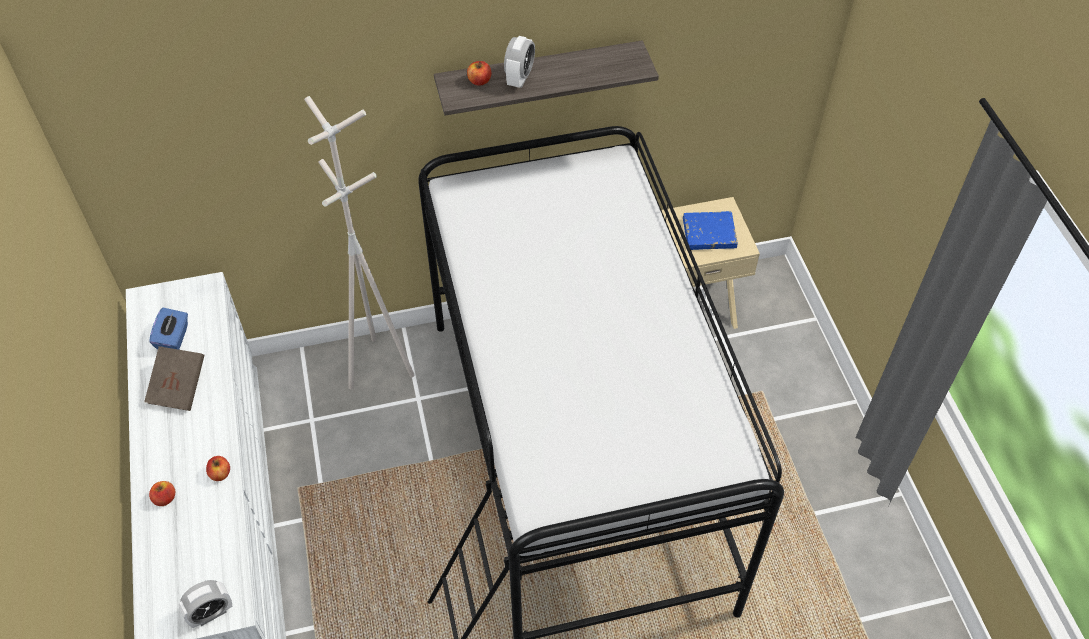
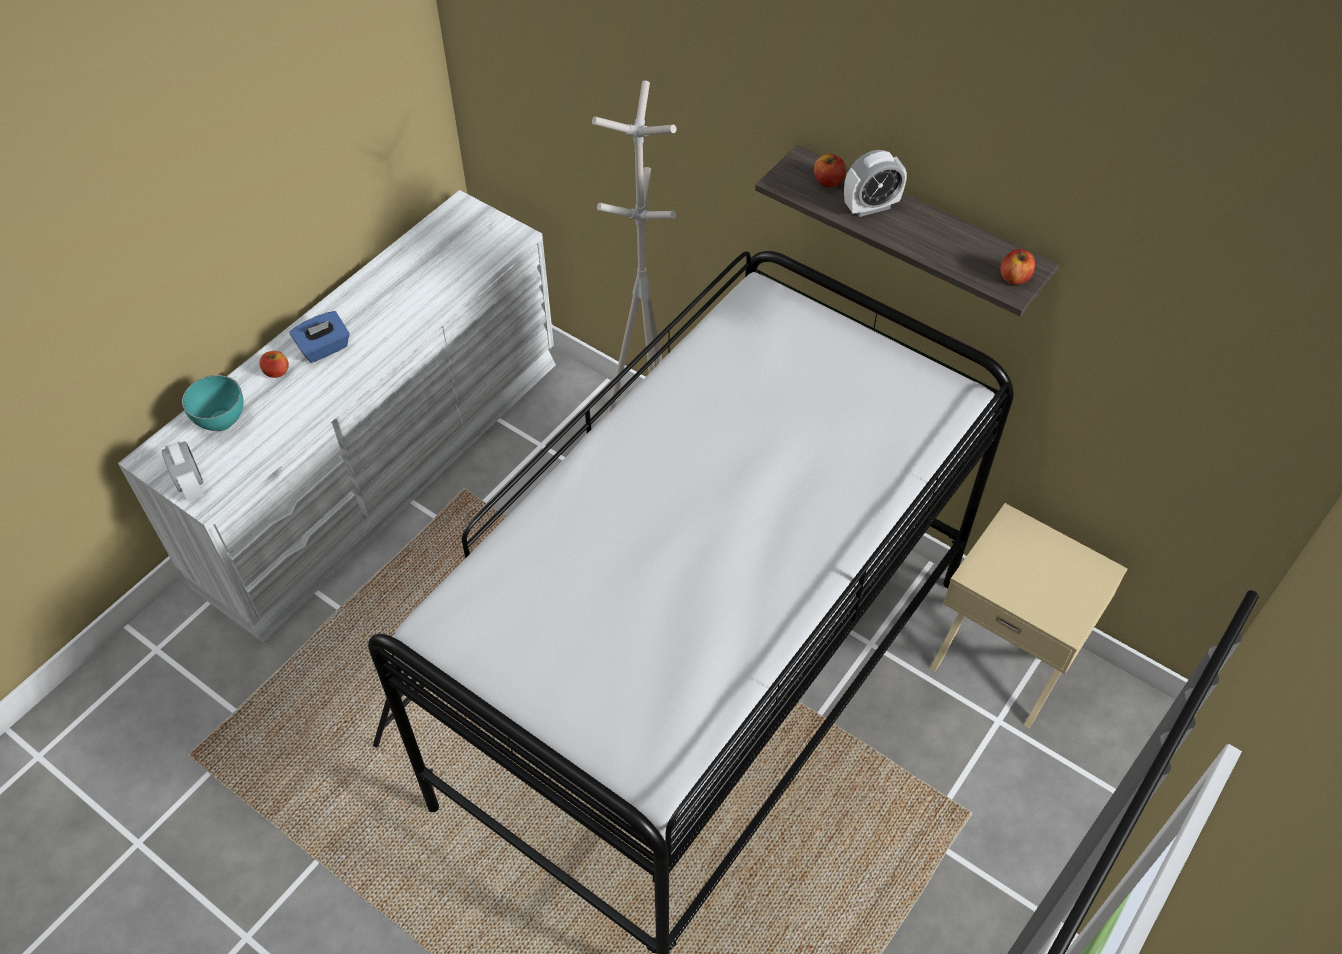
camera: 50 degrees right, 0 degrees up
(173, 338) = (440, 256): blue tissue box -> blue tissue box (324, 348)
(175, 561) = (222, 424): none -> turquoise bowl
(179, 387) = (394, 297): brown book -> none
(211, 613) = (192, 486): alarm clock -> alarm clock turned 135 degrees counterclockwise
(220, 473) = (333, 389): apple -> apple (1014, 278)
(709, 233) = (1046, 580): blue book -> none

